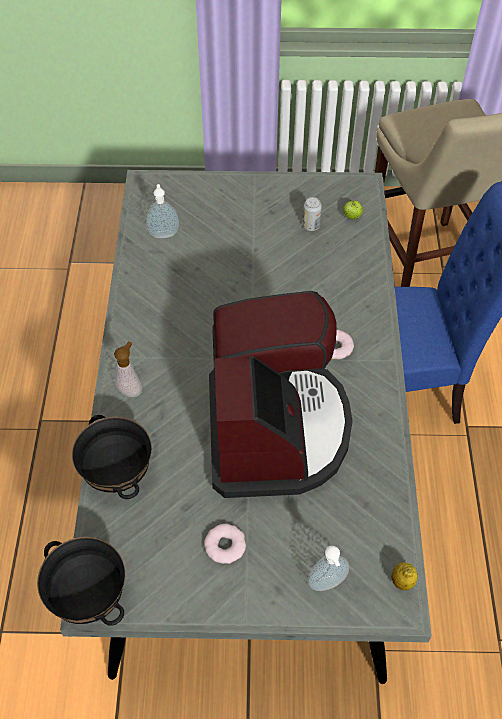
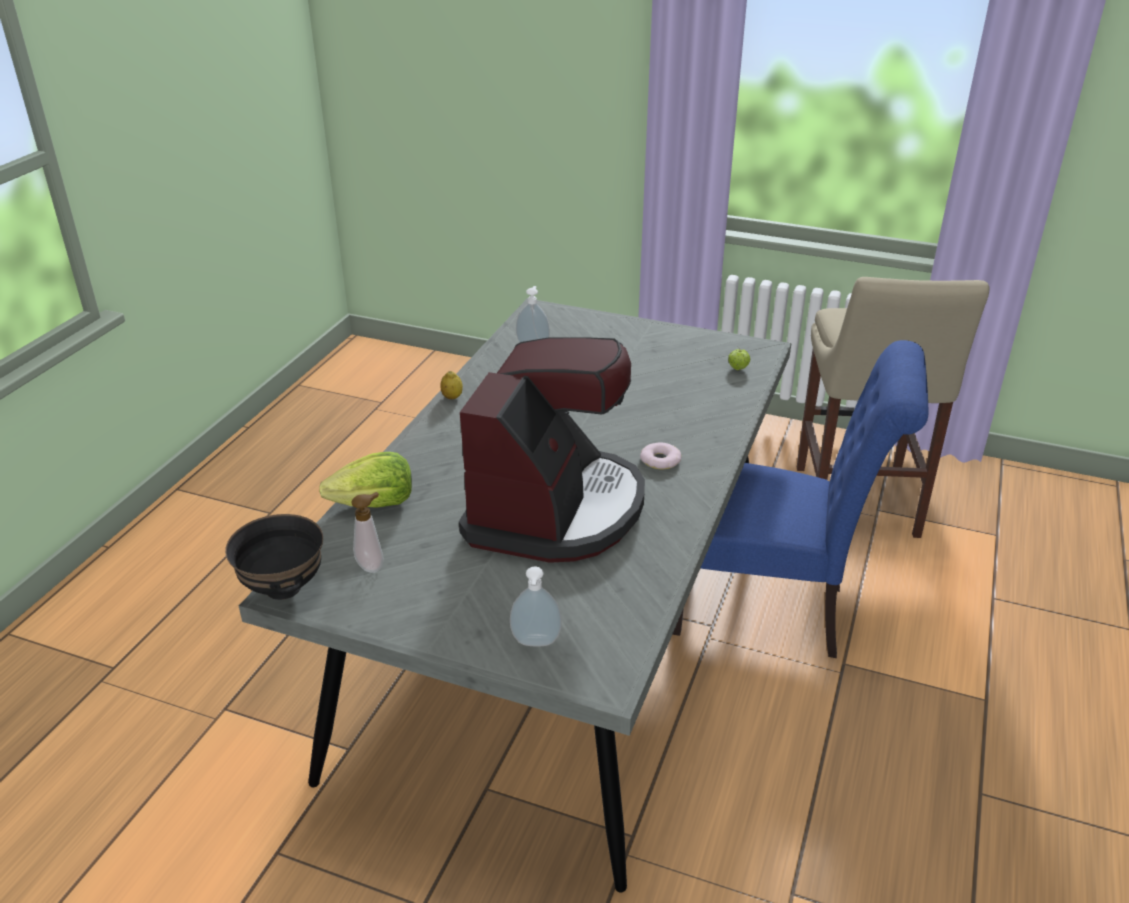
camera: 20 degrees right, 20 degrees down
(118, 474) = (374, 504): black bowl -> lettuce
(130, 390) = (427, 447): soap dispenser -> soap dispenser (372, 565)
(225, 545) = (446, 584): donut -> none
(311, 226) = (689, 367): can -> none
(402, 581) = (623, 663): lemon -> lemon (452, 397)

